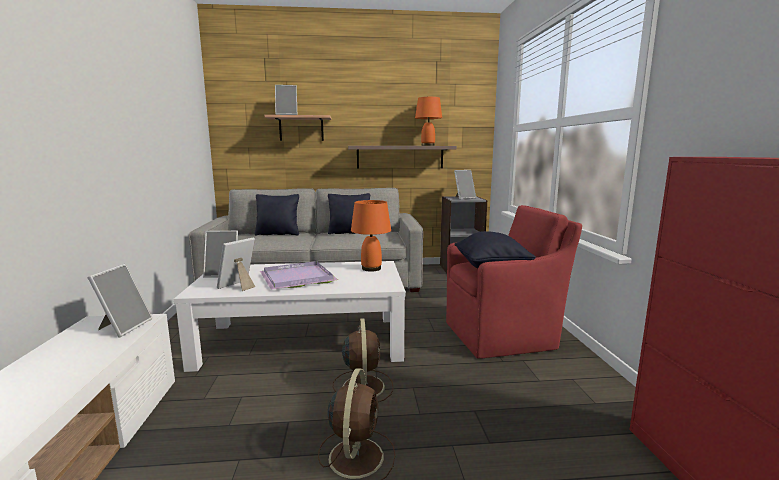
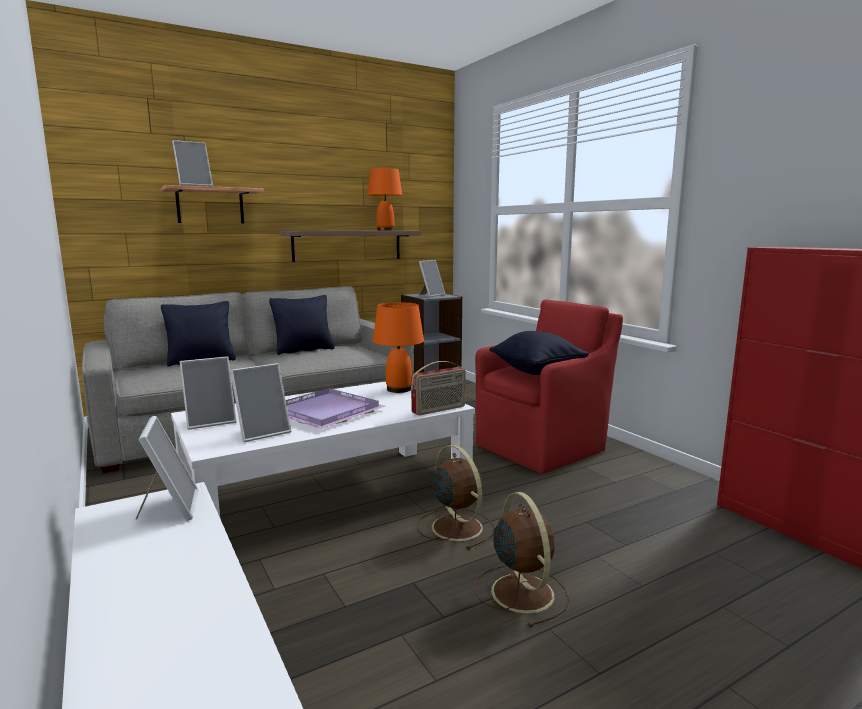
camera: 25 degrees left, 0 degrees up
(239, 286) = (262, 432): picture frame -> picture frame turned 135 degrees counterclockwise
(375, 288) = (439, 410): none -> radio

